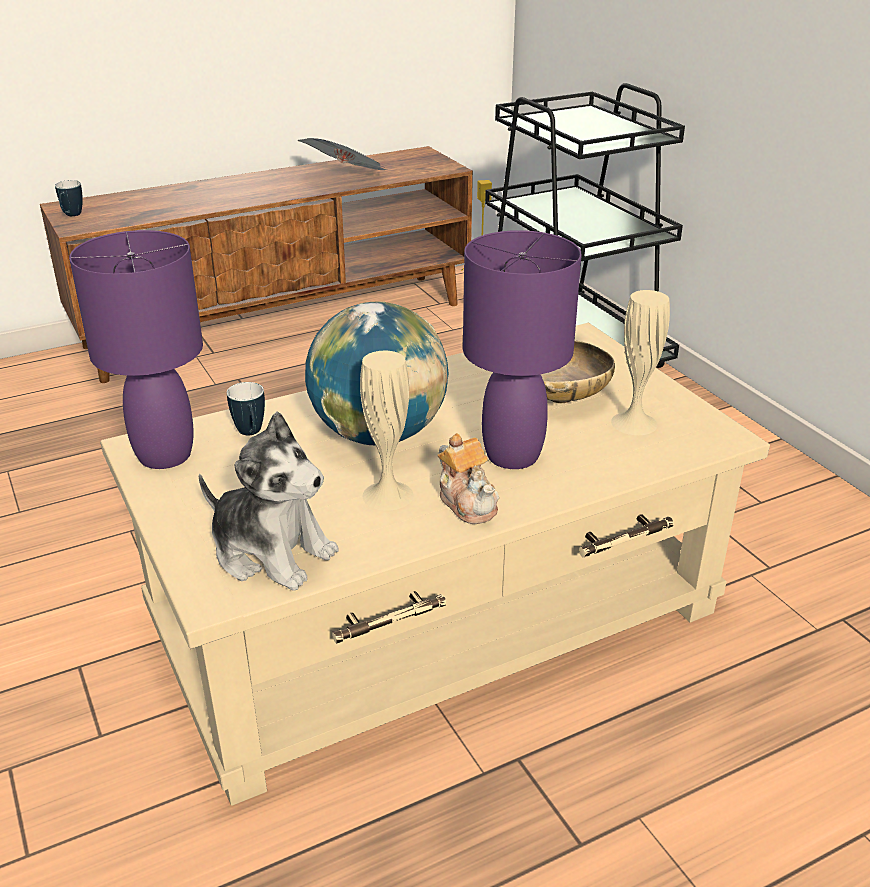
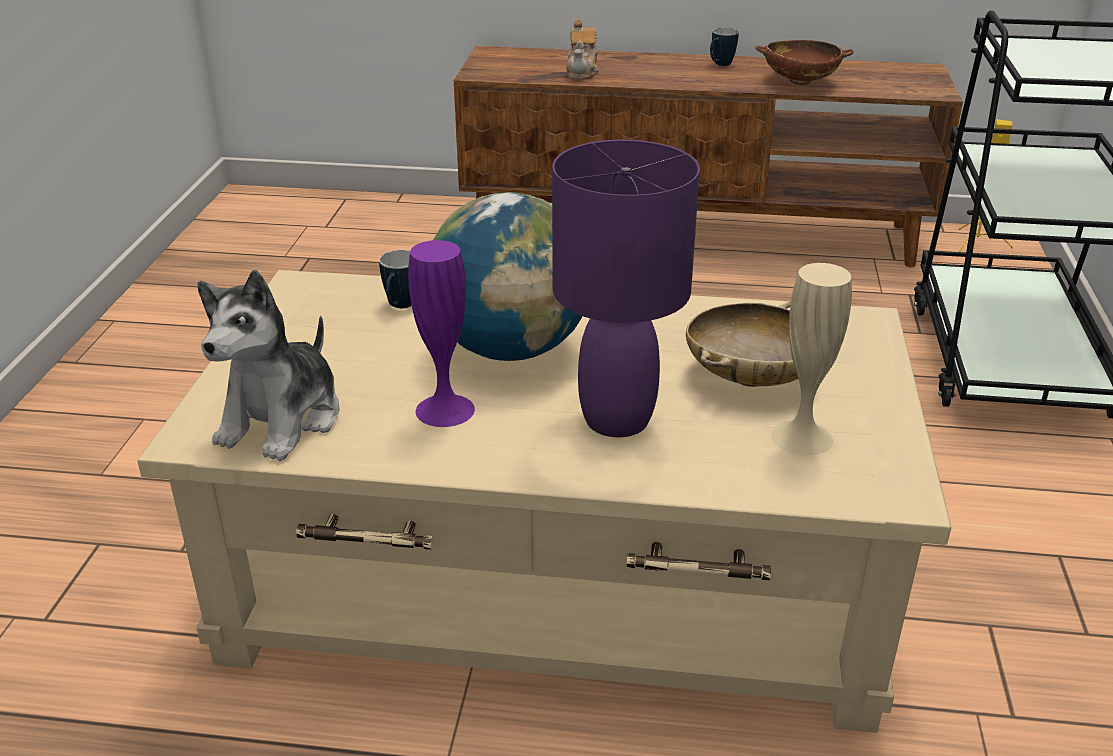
camera: 35 degrees right, 0 degrees up
(71, 216) = (488, 62): mug -> mug (720, 65)
(165, 455) = (309, 300): purple table lamp -> none
(271, 552) = (282, 420): plush toy -> plush toy turned 45 degrees clockwise
(347, 179) = (800, 81): newspaper -> brown bowl
(388, 495) = (445, 410): beige vase -> purple vase
(468, 502) = (510, 448): teapot -> teapot (582, 72)

